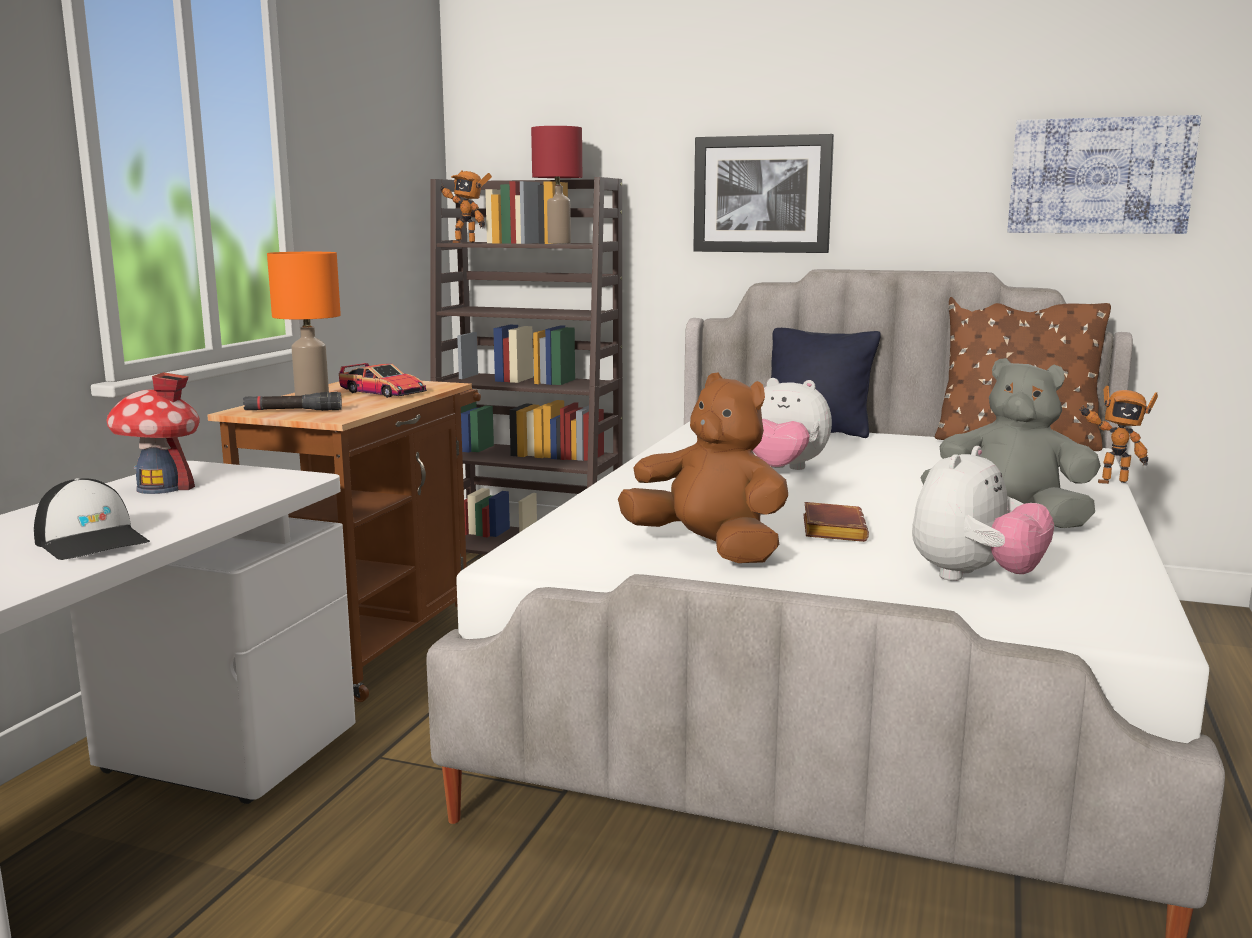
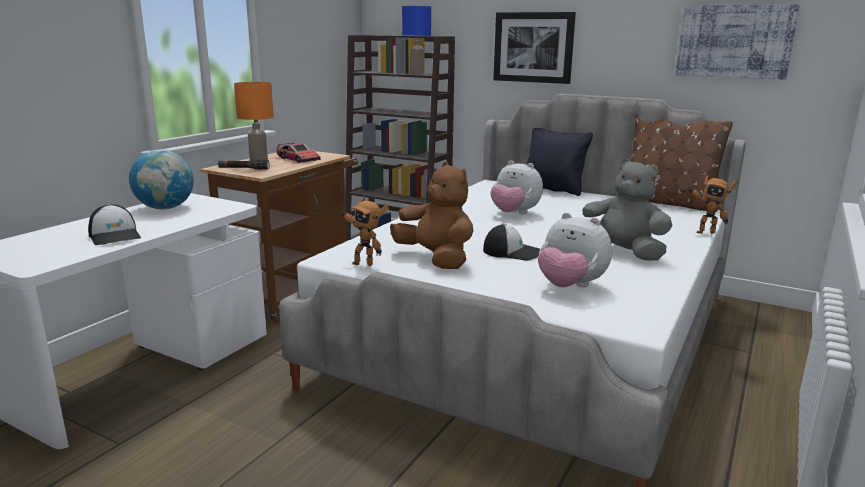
camera: 10 degrees right, 5 degrees up
(161, 488) = (165, 208): toy house -> globe
(464, 242) = (366, 72): toy robot -> toy robot (363, 263)
(559, 243) = (416, 73): red table lamp -> blue table lamp
(831, 529) = (512, 252): brown book -> cap
(974, 578) = (570, 286): plush toy -> plush toy turned 75 degrees clockwise

